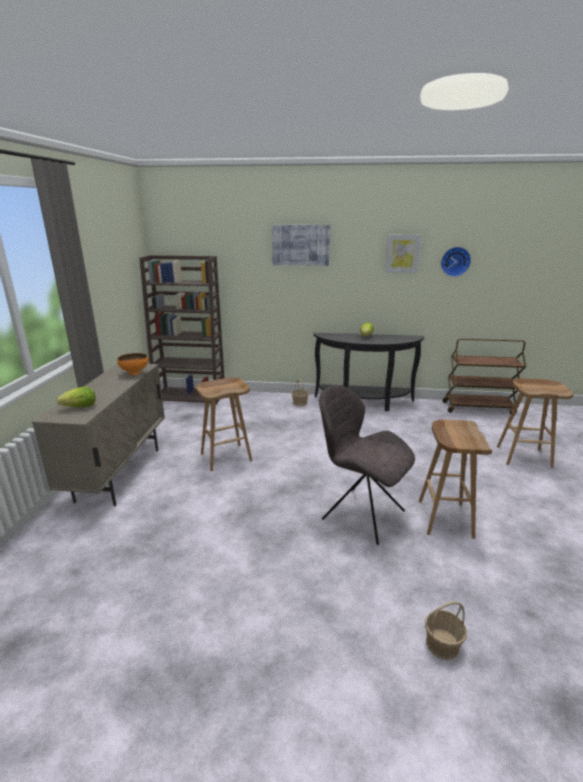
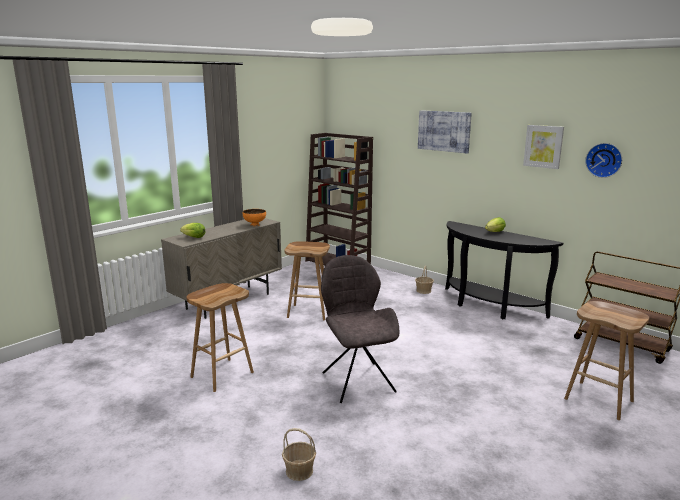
camera: 35 degrees right, 5 degrees down
(444, 518) = (424, 409): brown stool -> brown stool (222, 374)

